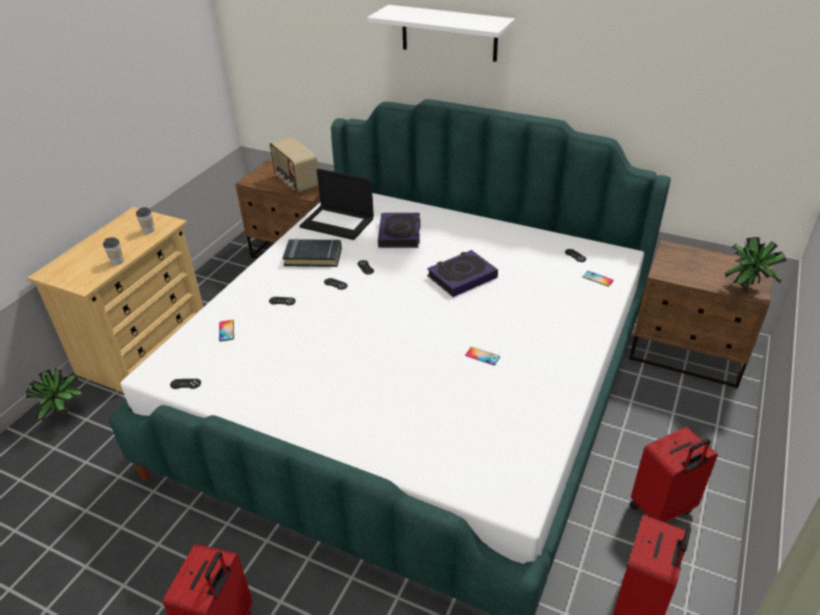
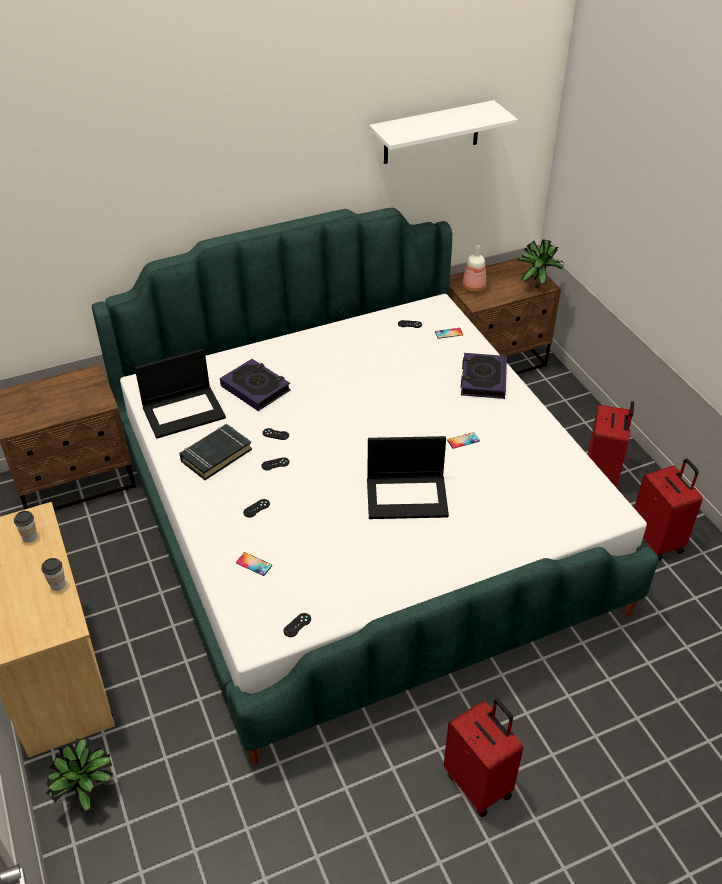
camera: 50 degrees left, 5 degrees up
(296, 182) = (68, 400): radio -> none
(379, 363) = (407, 496): none -> laptop
(449, 33) = (211, 166): white shelf -> white shelf (431, 133)
(462, 277) = (360, 392): book -> book (483, 379)
(678, 261) = (473, 287): none -> bottle

